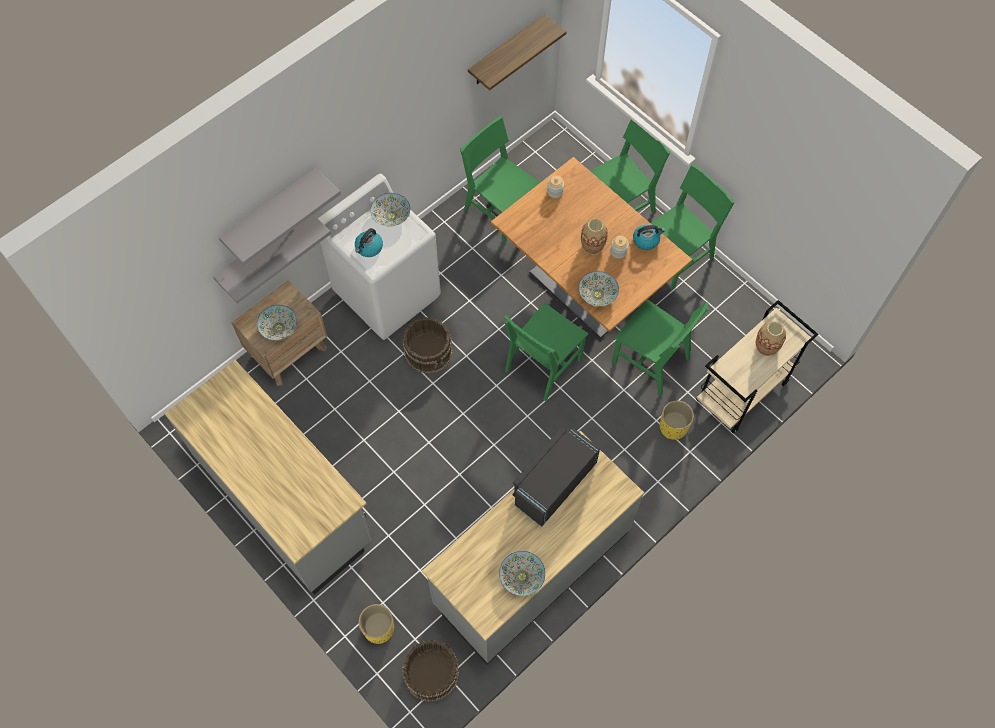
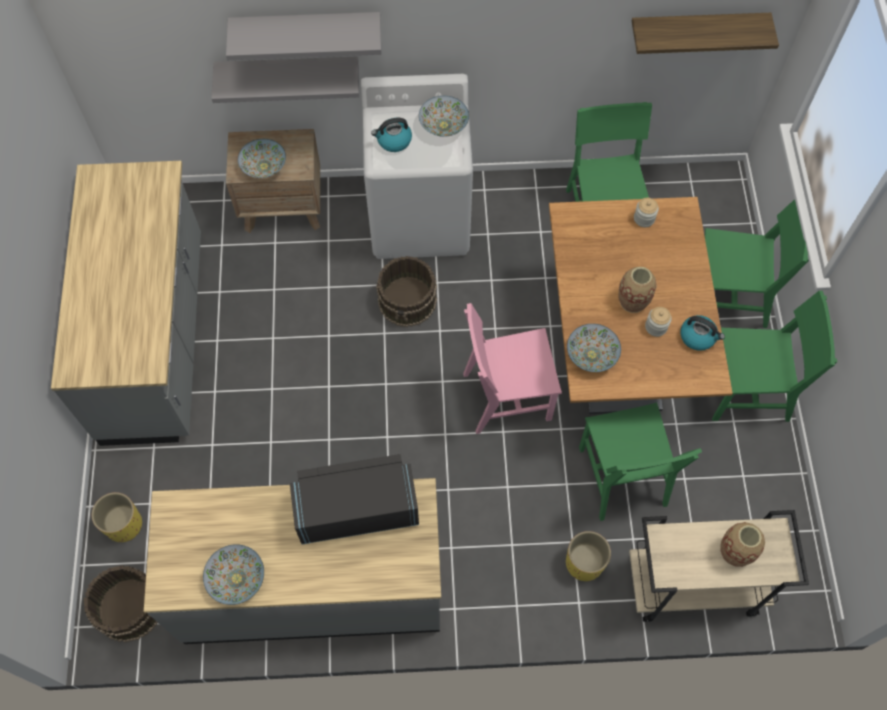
camera: 40 degrees right, 0 degrees up
(543, 365) = (506, 396): green chair -> pink chair

